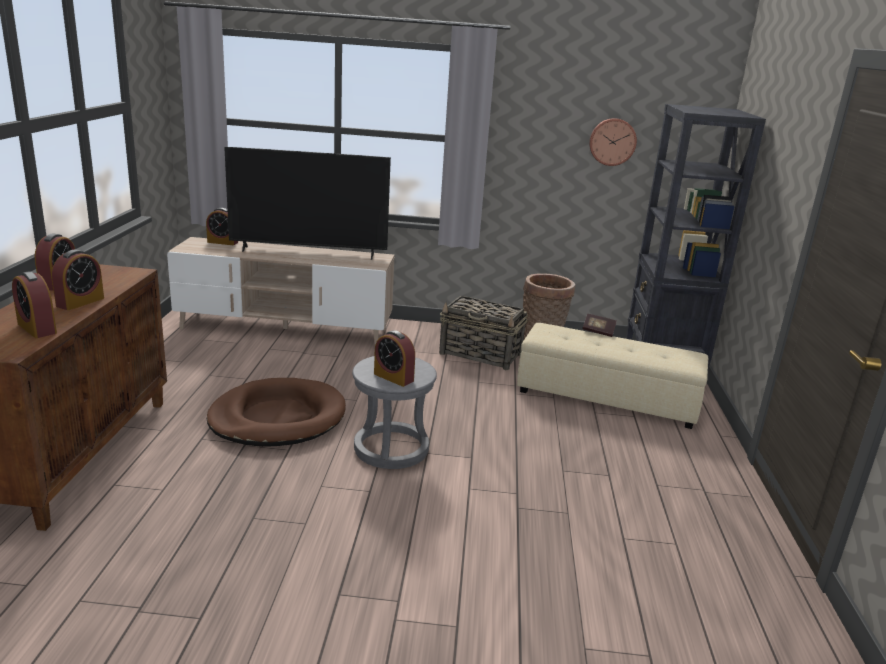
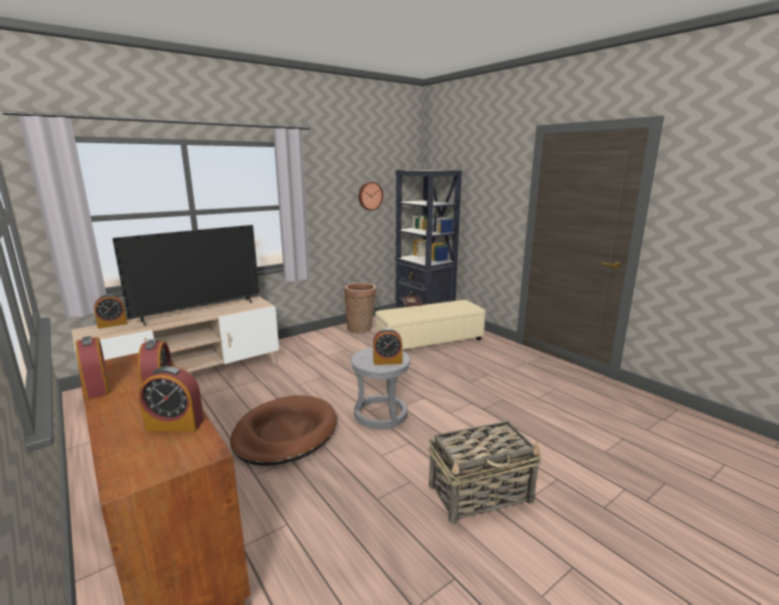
camera: 40 degrees left, 5 degrees down
(481, 354) = (340, 344): basket -> basket (481, 493)

